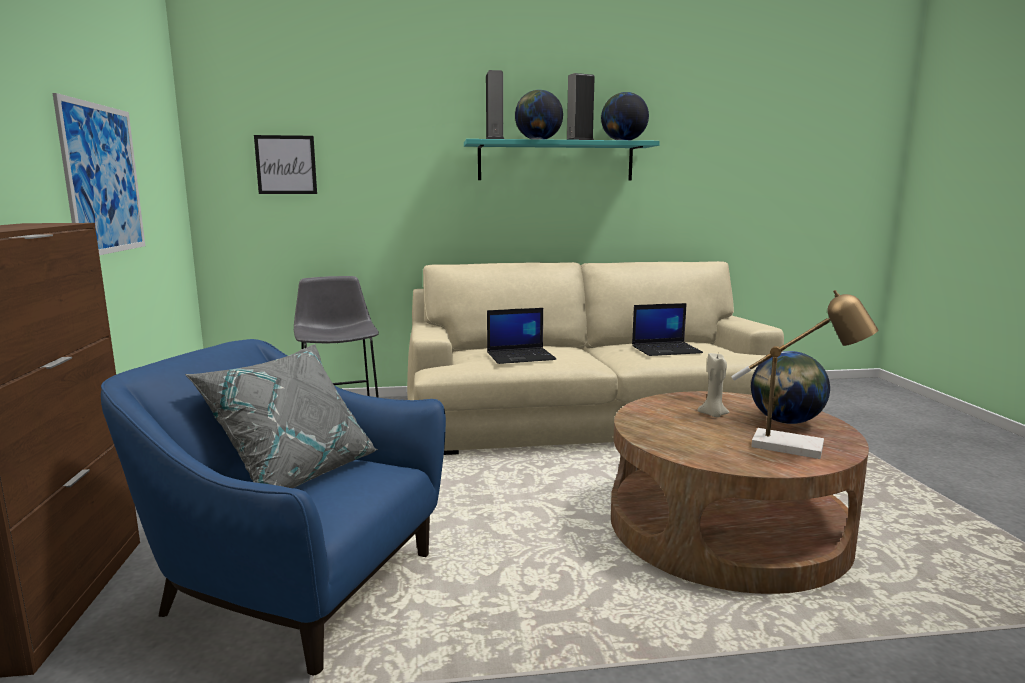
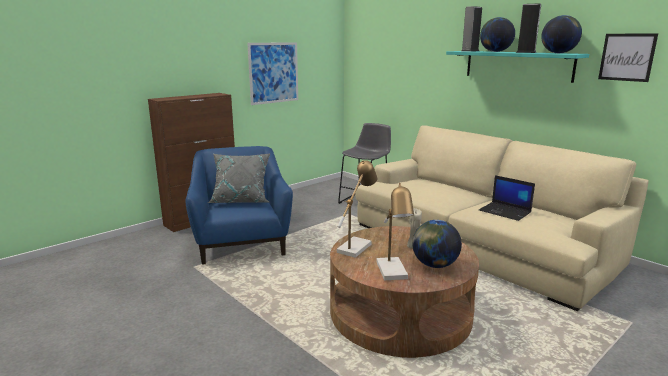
camera: 55 degrees right, 5 degrees up
(286, 165) = (379, 62): picture -> picture (627, 57)
(521, 356) = (416, 188): laptop -> none
(678, 443) = (356, 246): none -> table lamp

